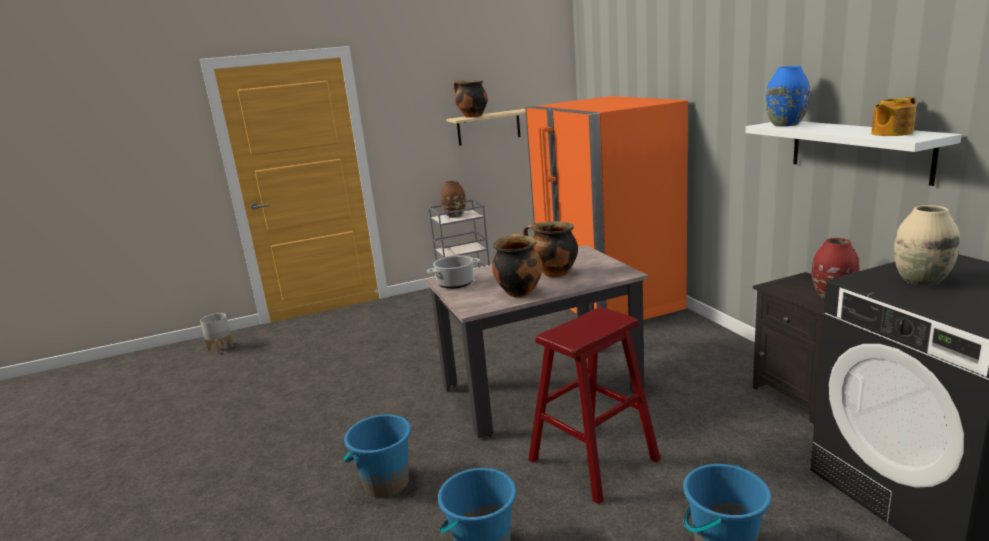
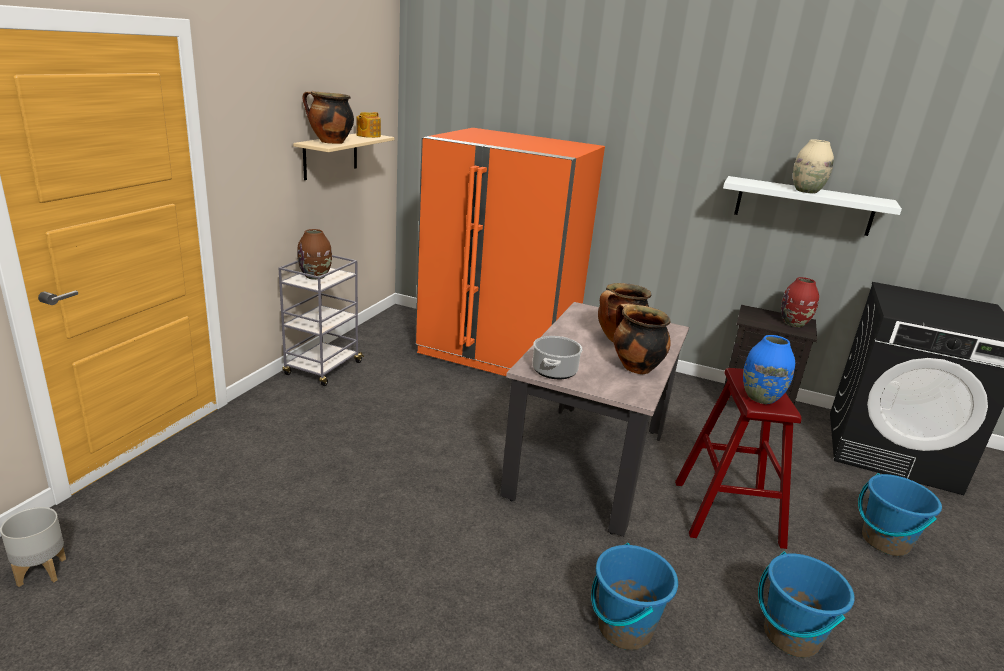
camera: 50 degrees left, 5 degrees up
(785, 125) = (753, 183): blue vase -> blue vase (760, 397)
(890, 133) = (857, 197): teapot -> teapot (368, 135)
(920, 281) = (919, 308): beige vase -> beige vase (806, 191)

